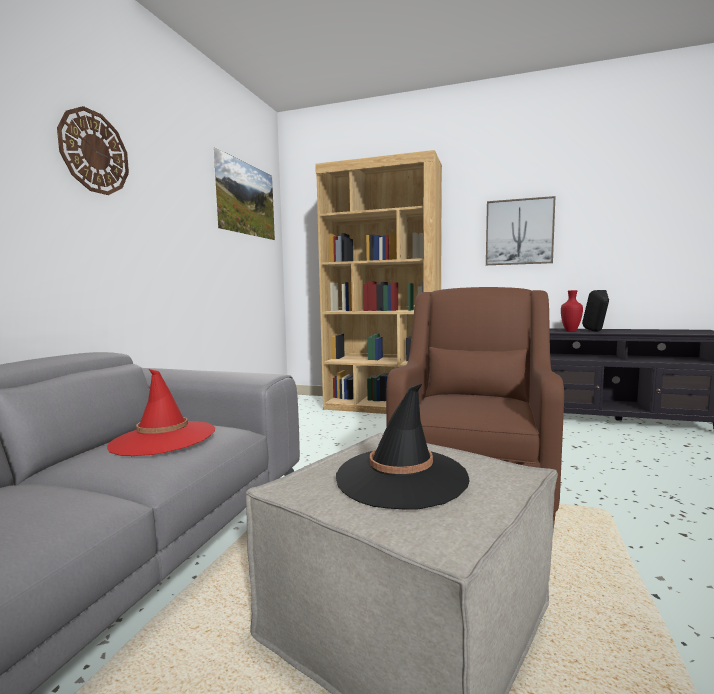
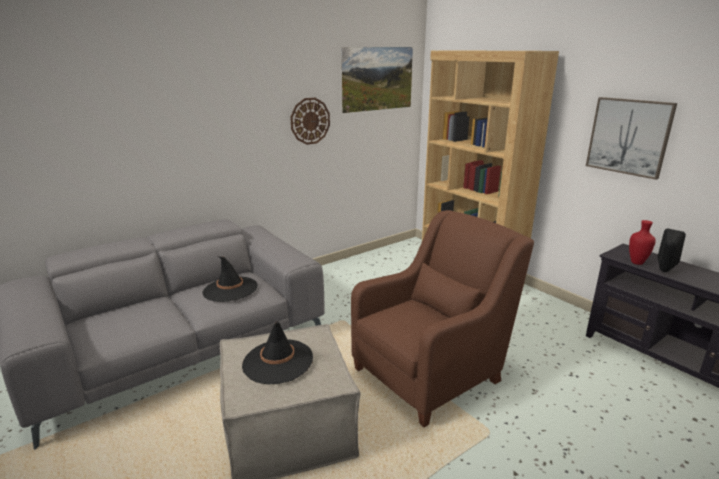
camera: 35 degrees right, 15 degrees up
(94, 152) = (236, 90): wall clock -> wall clock (310, 121)
(163, 439) = (230, 289): red hat -> black hat

